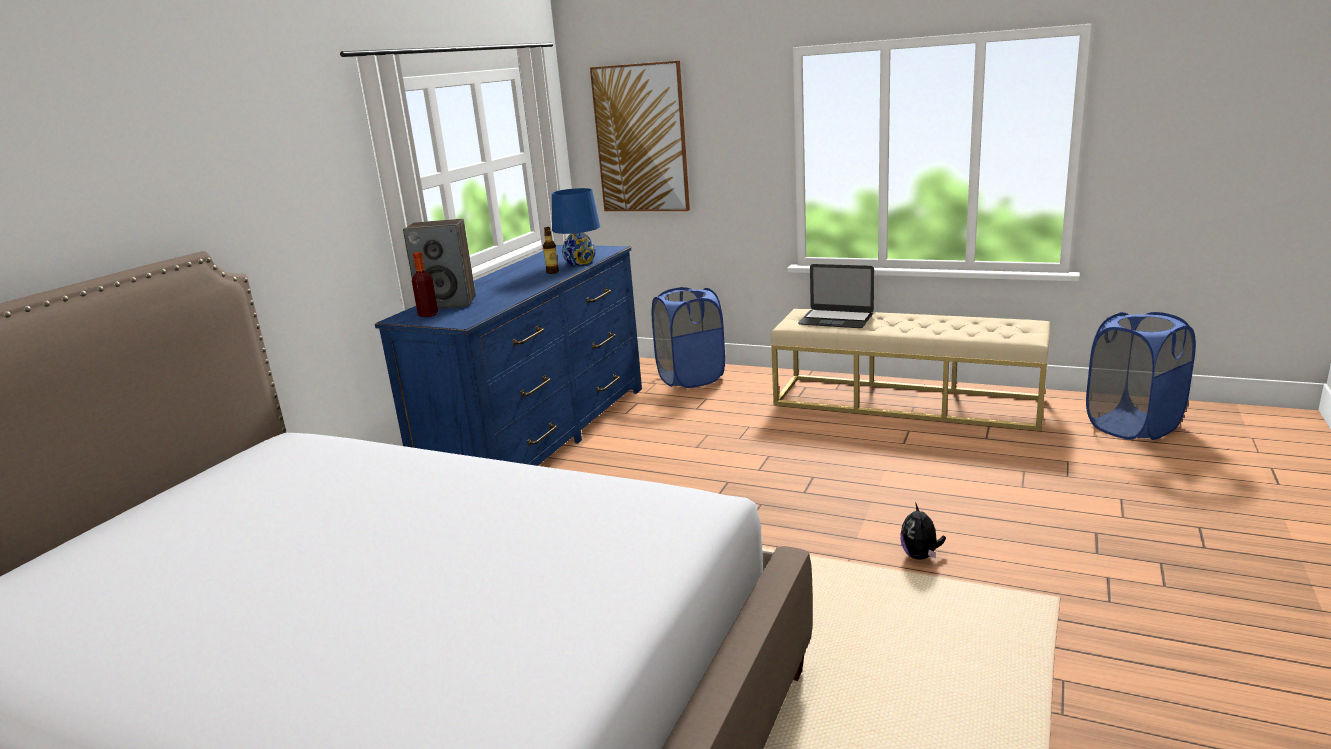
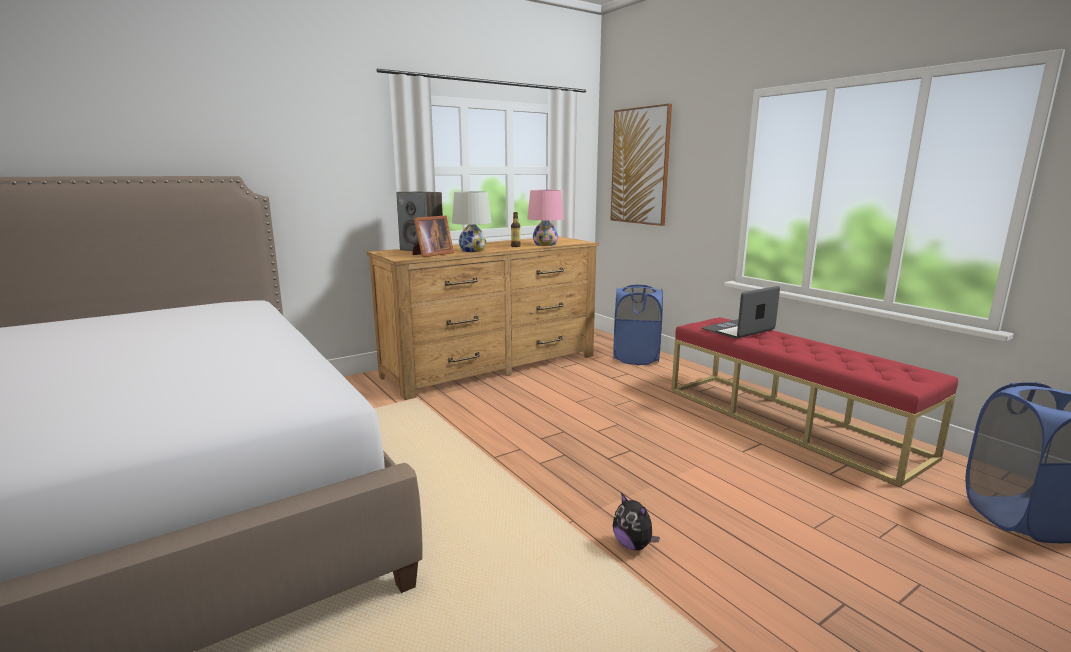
camera: 30 degrees right, 5 degrees down
(428, 314) = (398, 252): bottle -> none
(485, 308) = (431, 254): none -> picture frame
(518, 290) = (472, 250): none -> white table lamp
(541, 436) = (492, 366): blue dresser -> brown dresser
(580, 262) = (545, 244): blue table lamp -> pink table lamp
(836, 319) = (738, 329): laptop -> laptop turned 90 degrees clockwise
(906, 402) = (788, 421): beige bench -> red bench
(920, 556) = (633, 545): plush toy -> plush toy turned 75 degrees counterclockwise

